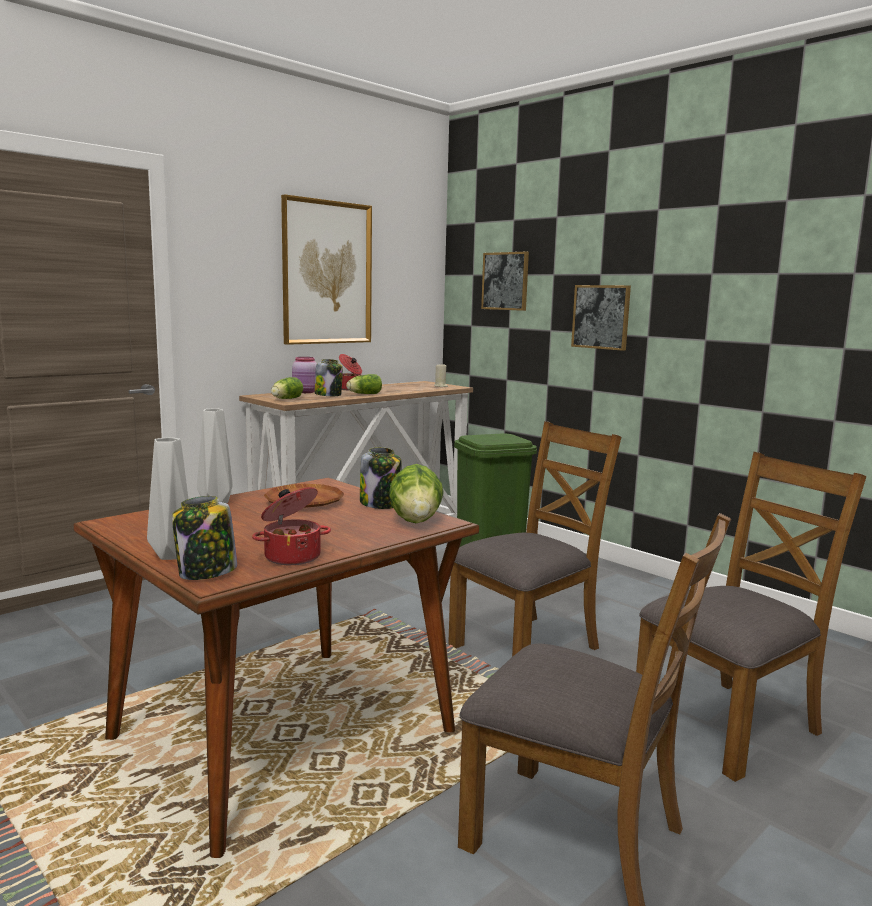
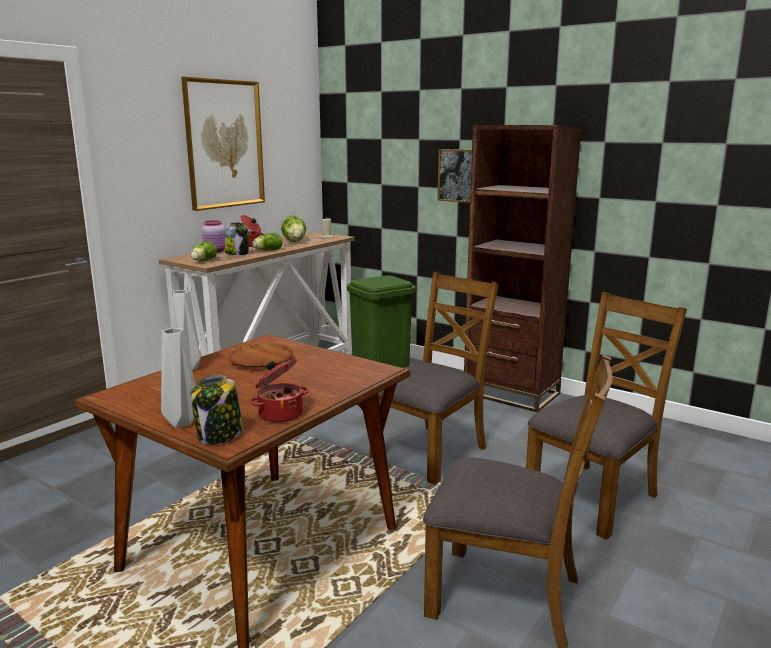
camera: 10 degrees left, 5 degrees up
(380, 504) = (324, 357): jar -> none
(416, 521) = (360, 371): lettuce -> lettuce (294, 241)
(505, 281) = (376, 144): picture -> none
(648, 588) = (511, 393): none -> brown bookcase

